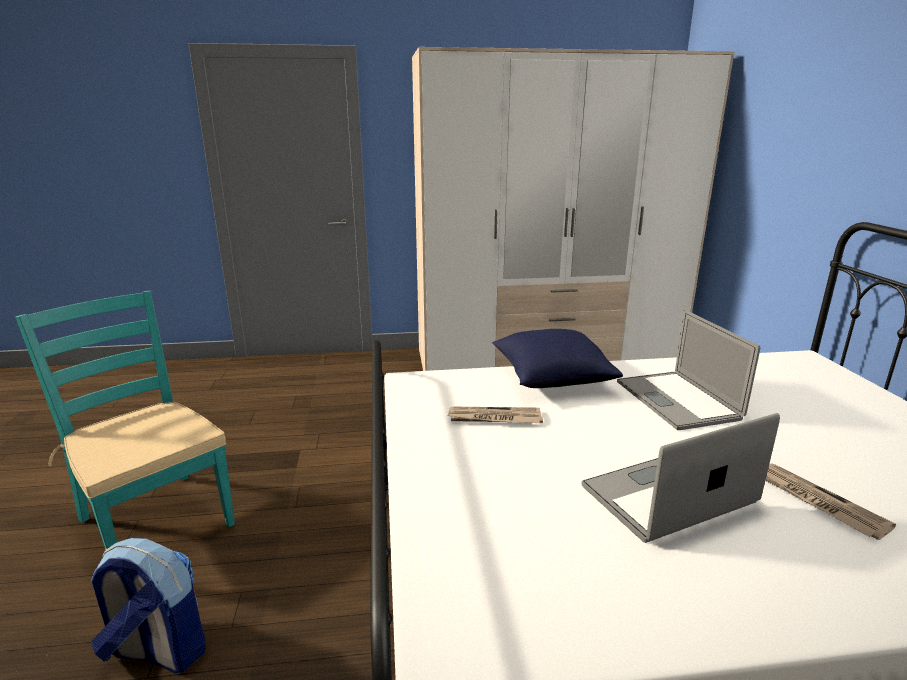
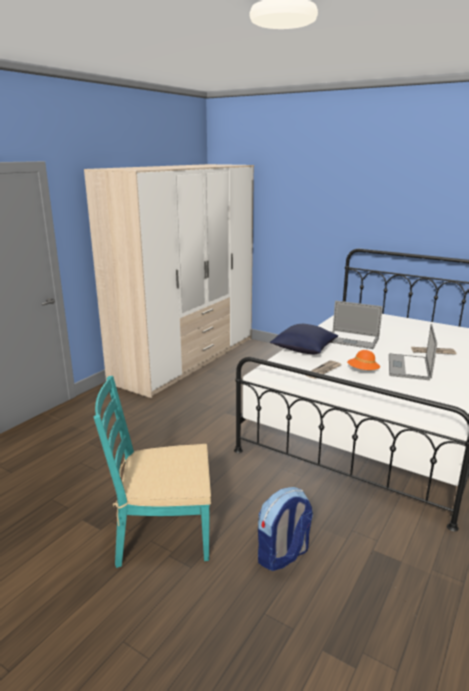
camera: 50 degrees left, 0 degrees up
(553, 452) = (362, 371): none -> orange hat

